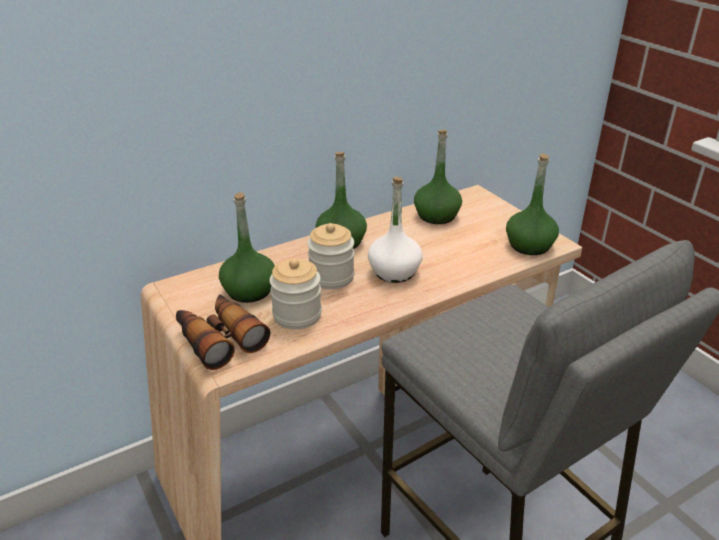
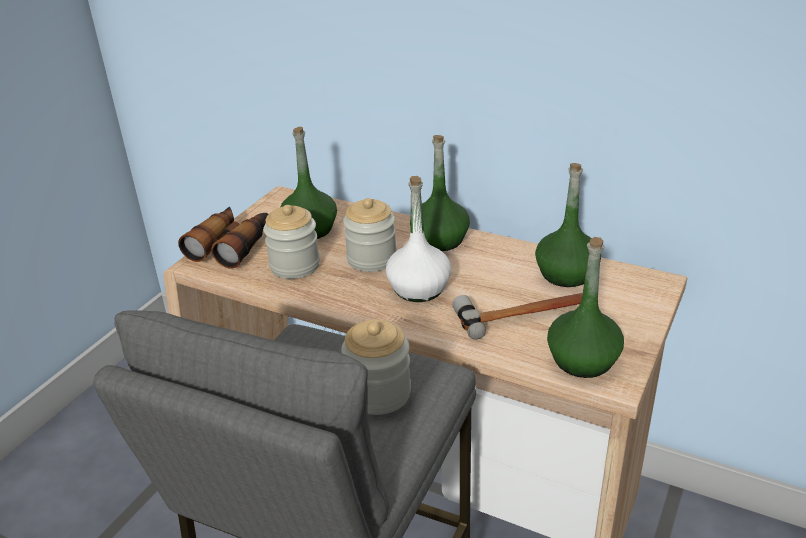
camera: 60 degrees right, 0 degrees up
(465, 246) = (522, 314): none -> hammer
(519, 323) = (378, 393): none -> jar

